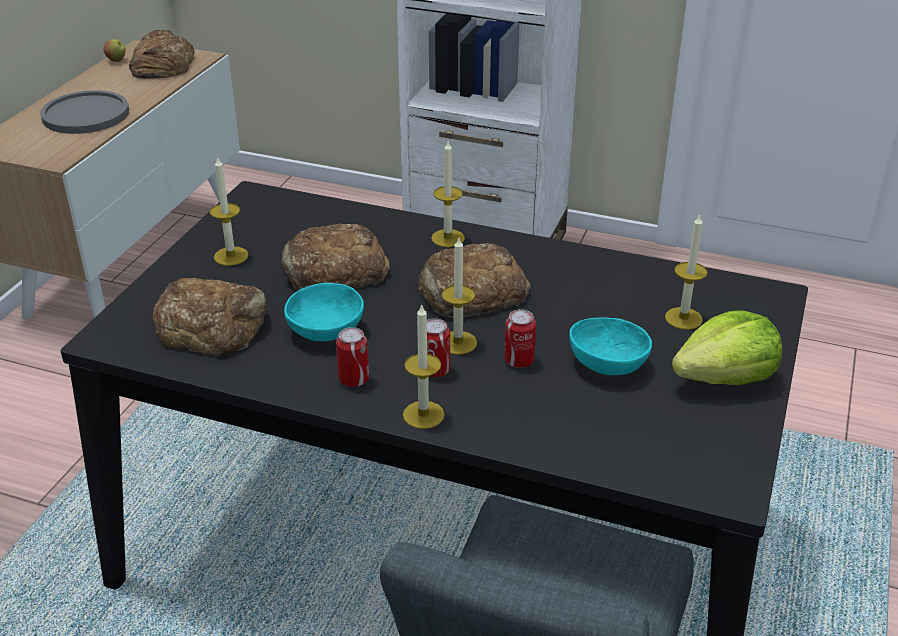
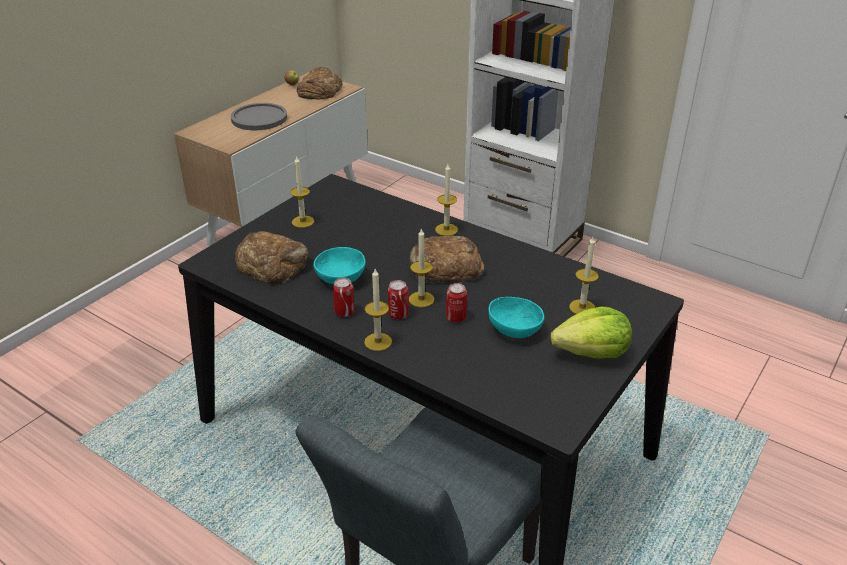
camera: 15 degrees right, 0 degrees up
(333, 270) = (362, 240): bread -> none

